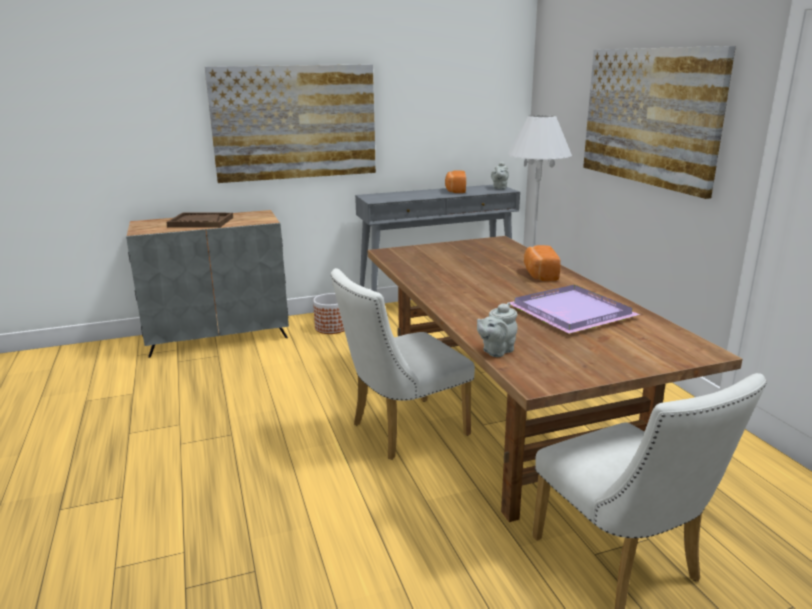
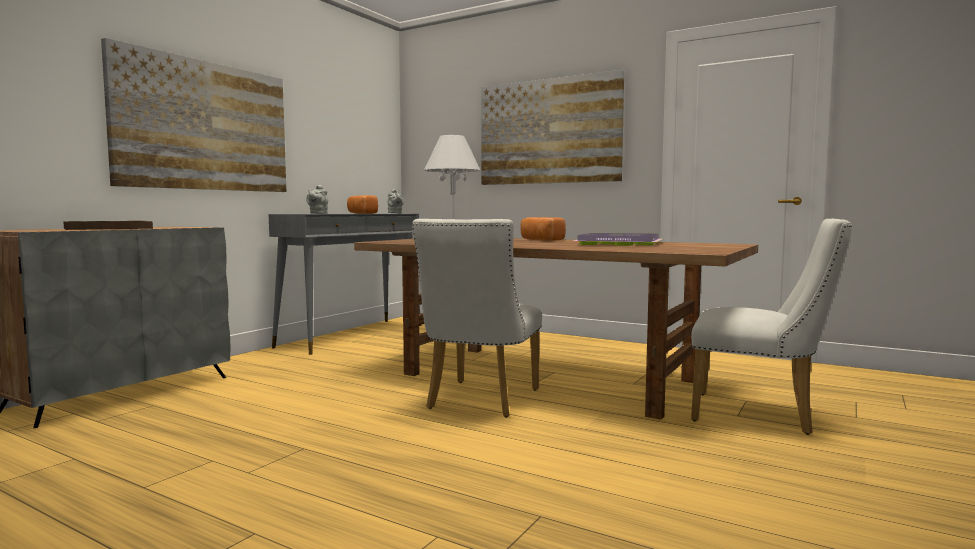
camera: 40 degrees left, 15 degrees down
(331, 327) = (267, 363): planter -> none
(496, 351) = (637, 250): grey teapot -> grey teapot (318, 213)

